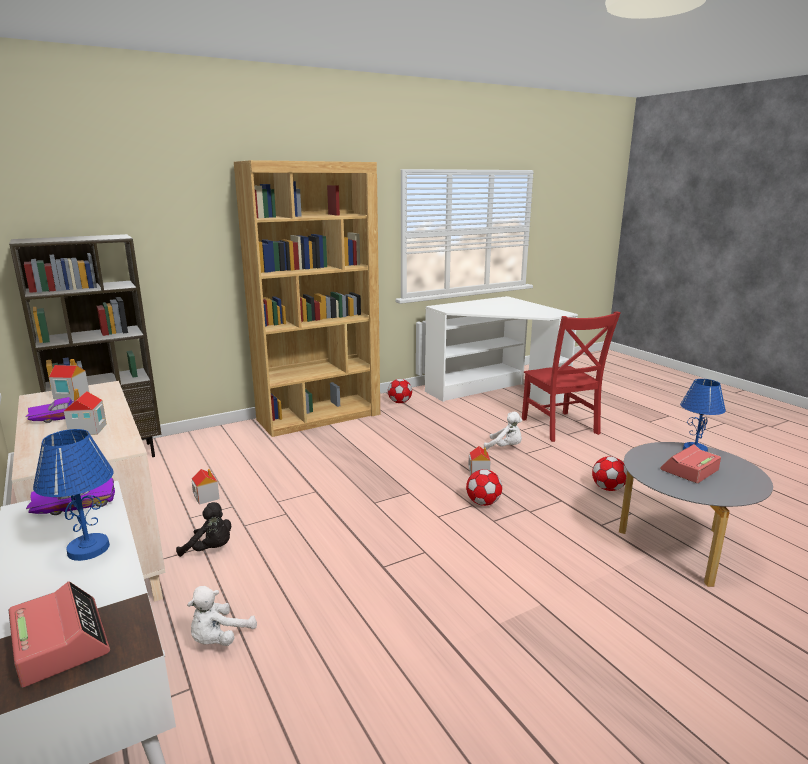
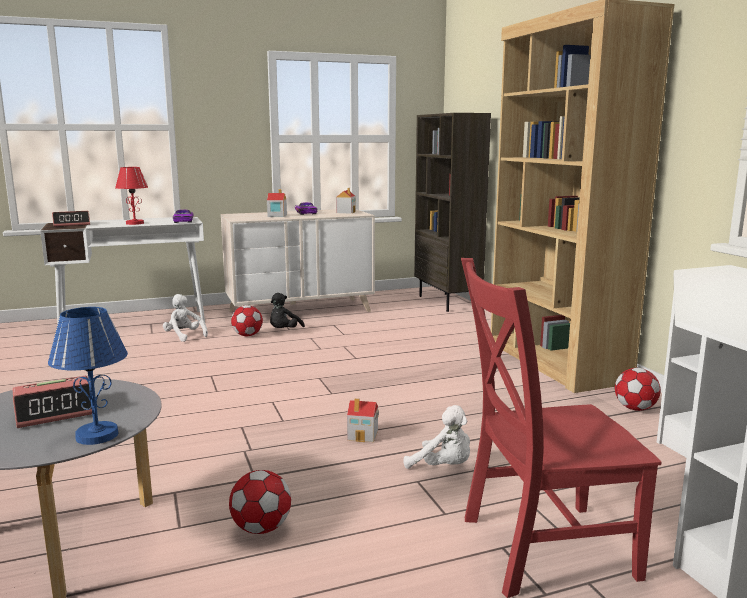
camera: 100 degrees right, 5 degrees down
(87, 549) = (135, 223): blue table lamp -> red table lamp
(206, 497) = (364, 327): toy house -> none
(483, 503) = (283, 427): football -> football (247, 335)
(505, 447) = (443, 467): white plush toy -> white plush toy turned 90 degrees counterclockwise
(689, 470) = (56, 411): alarm clock -> alarm clock turned 90 degrees clockwise

